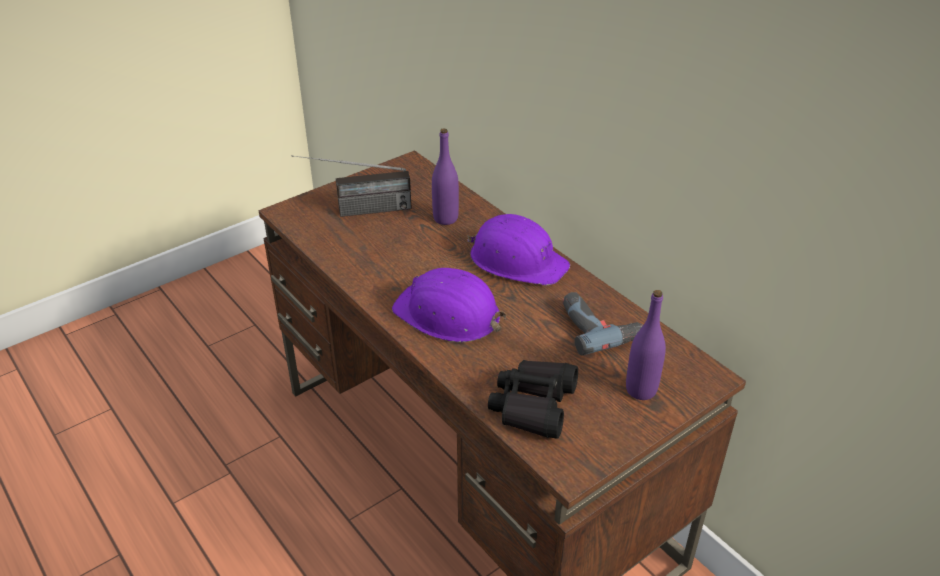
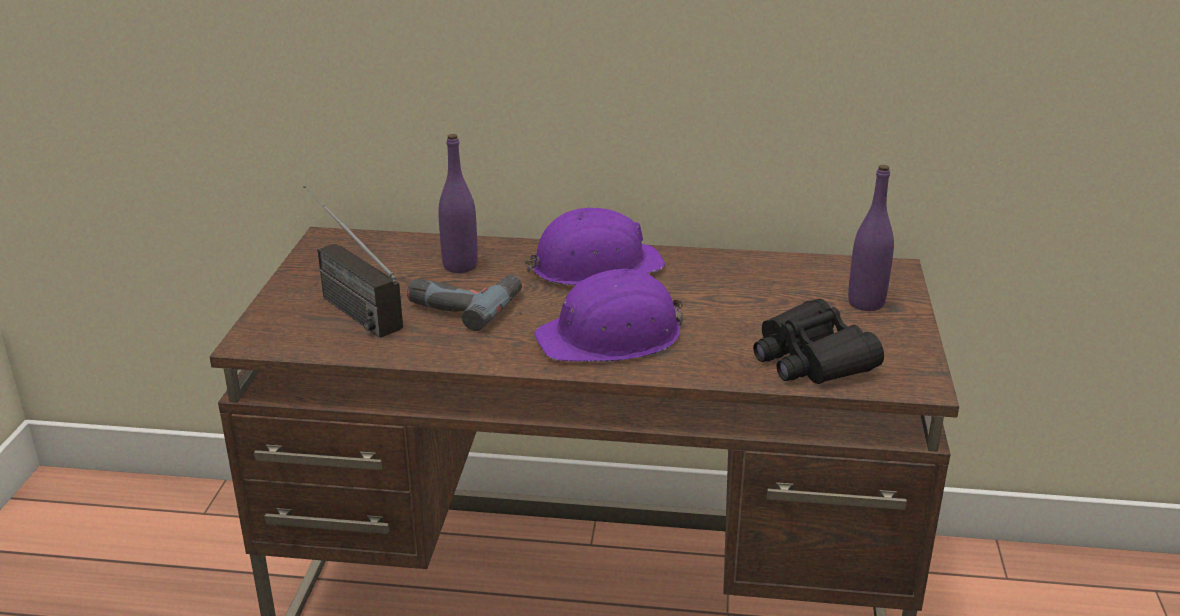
camera: 45 degrees left, 10 degrees down
(355, 211) = (344, 303): radio -> radio turned 105 degrees clockwise
(598, 327) = (755, 279): power drill -> power drill (465, 303)

